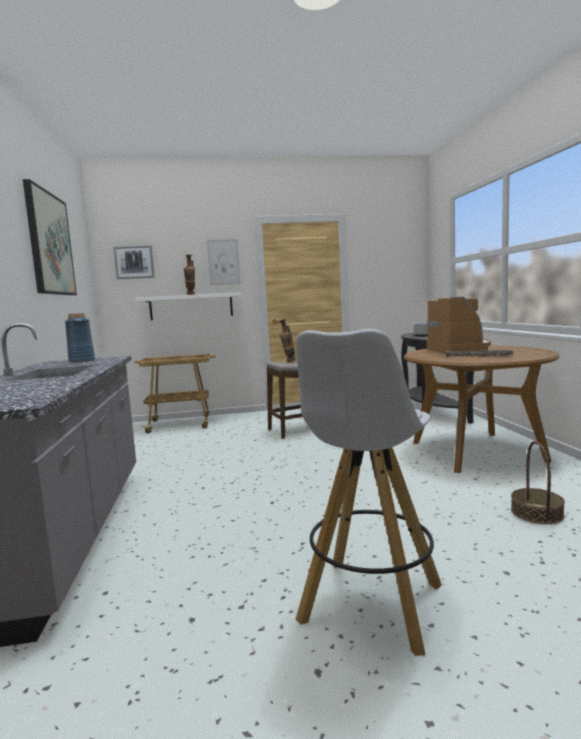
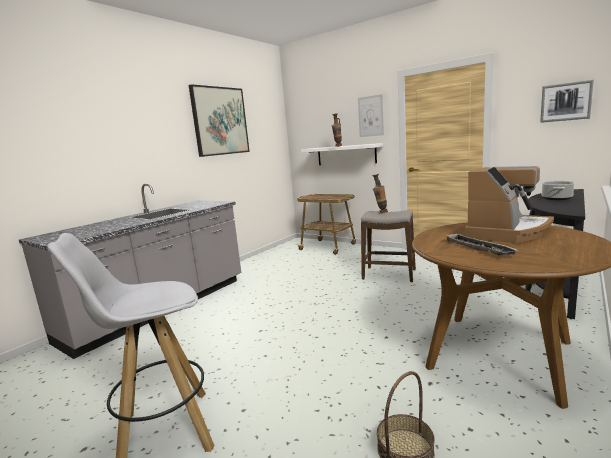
camera: 45 degrees right, 5 degrees up
(82, 361) = (204, 203): blue vase -> none
(134, 262) = (309, 120): picture -> picture (565, 102)

